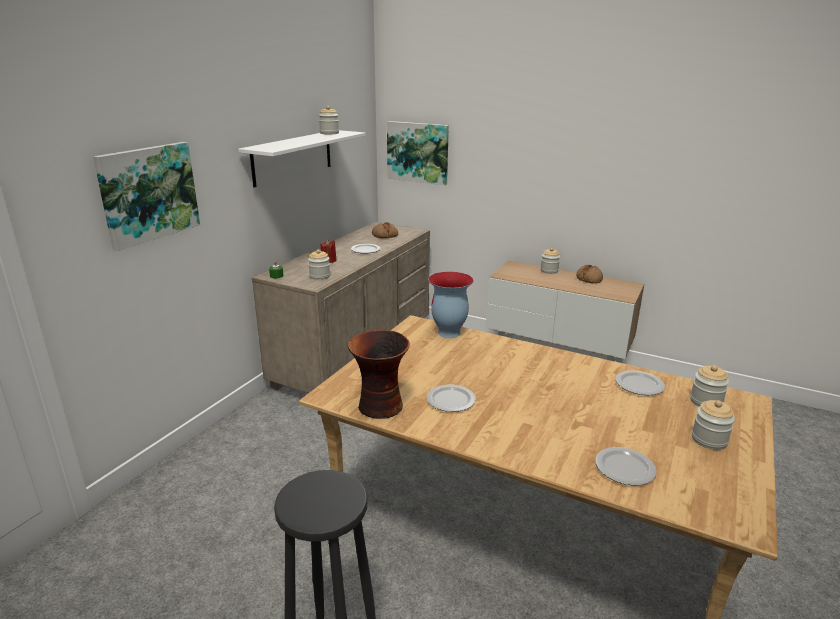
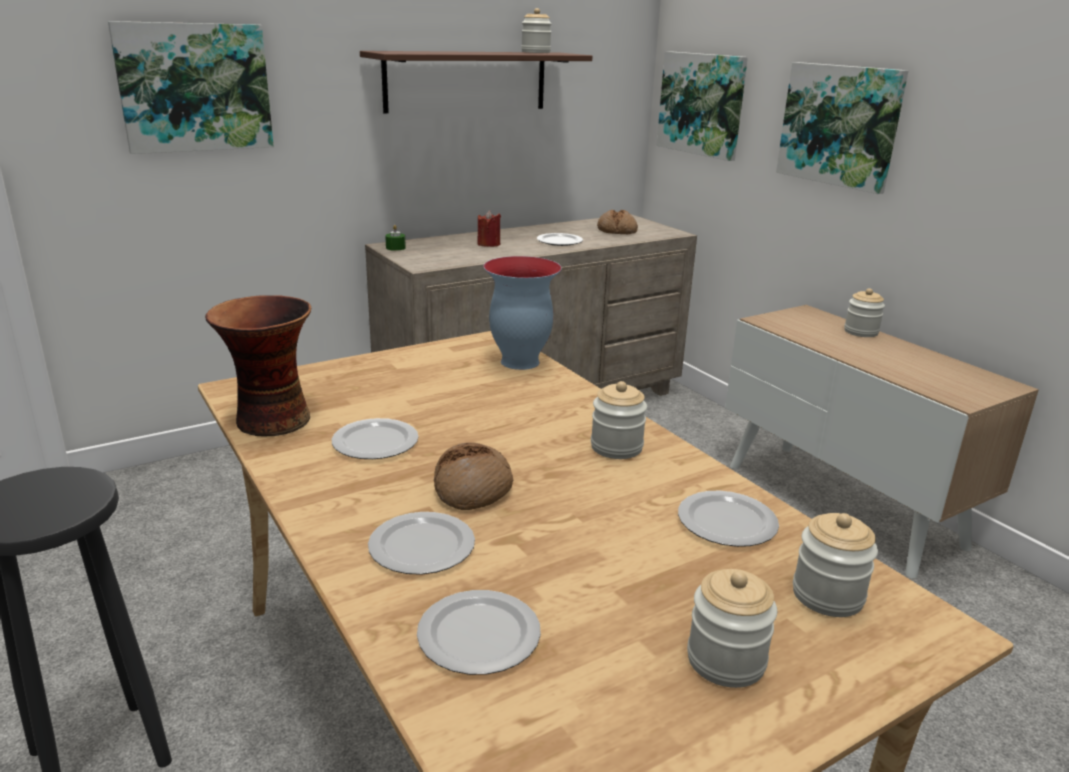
camera: 30 degrees right, 0 degrees up
(293, 157) = (466, 81): white shelf -> brown shelf
(319, 276) = (446, 258): jar -> jar (616, 447)
(516, 162) = (840, 125): none -> picture
(549, 441) = (422, 545): none -> plate
(589, 279) = (924, 358): bread -> bread (473, 489)

